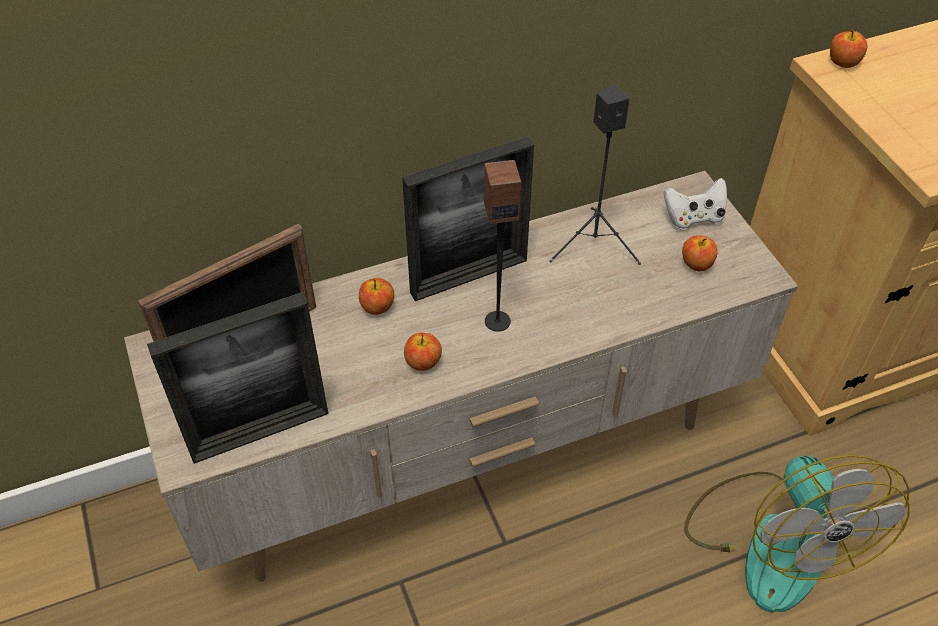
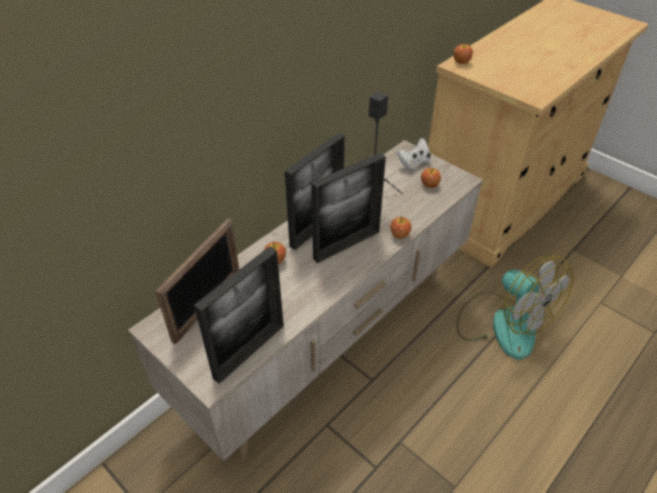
camera: 25 degrees left, 5 degrees down
(423, 362) = (320, 279): apple -> apple (400, 234)
(497, 321) = (346, 245): speaker -> picture frame

